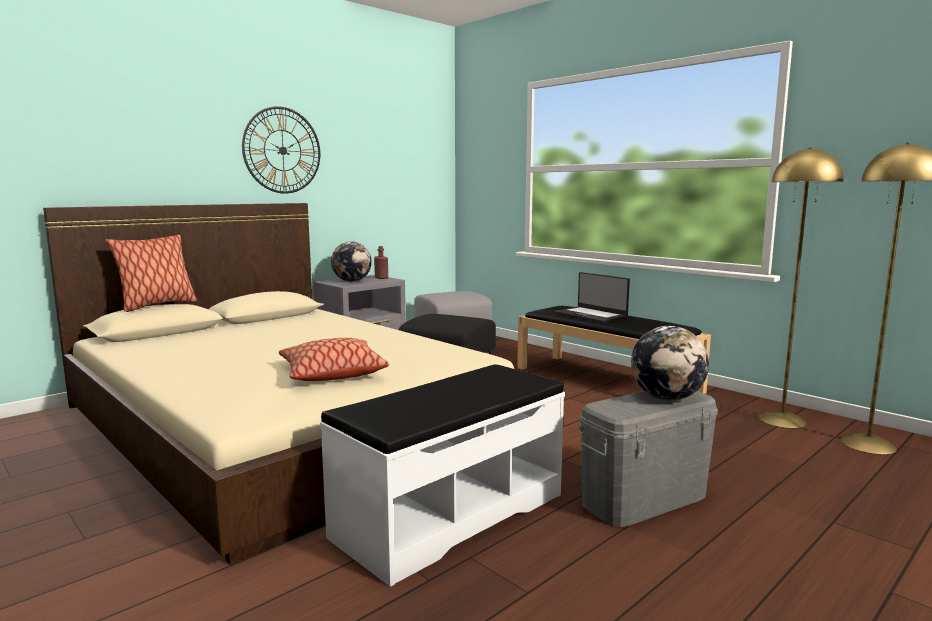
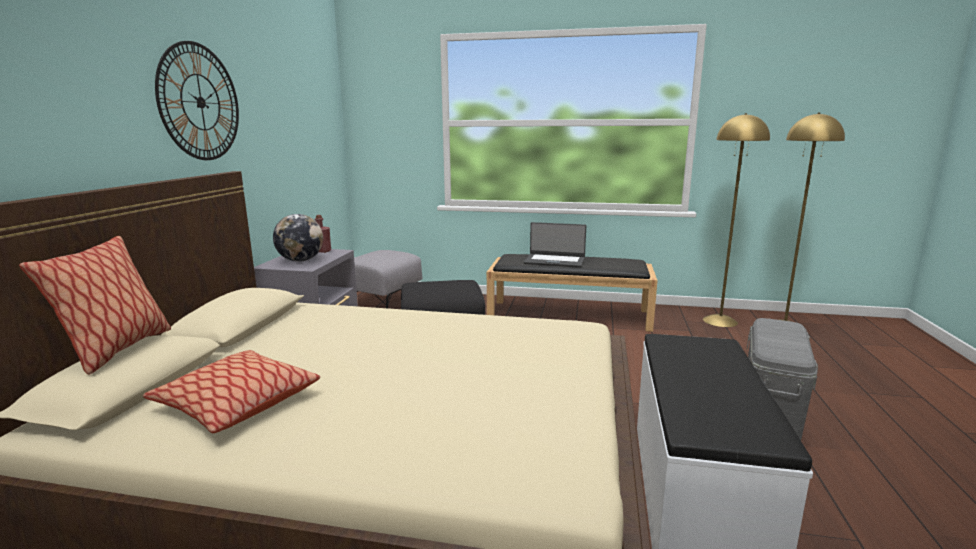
camera: 35 degrees left, 5 degrees up
(332, 373) = (511, 387): pillow -> pillow (236, 404)
(667, 398) = (783, 332): globe -> none

